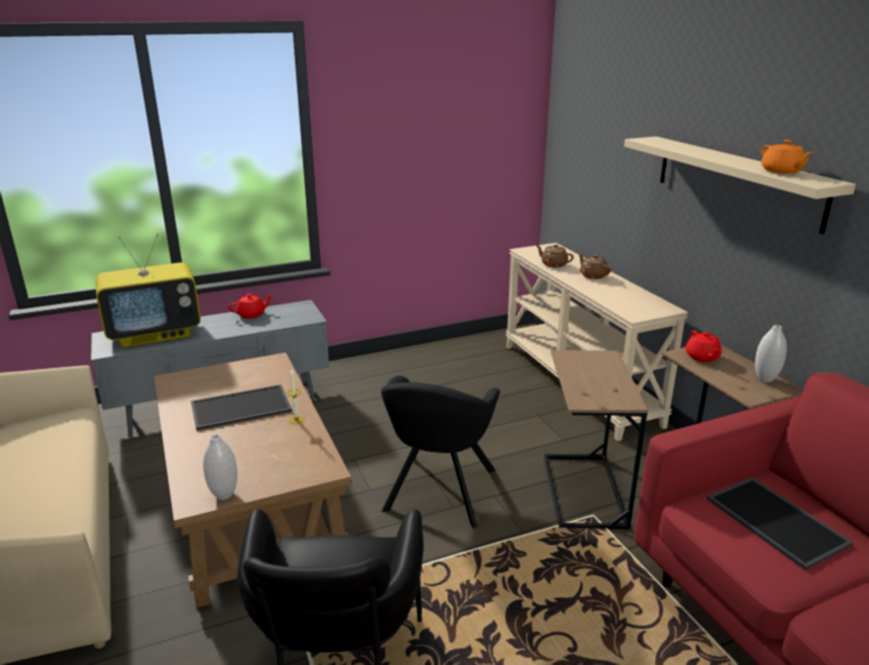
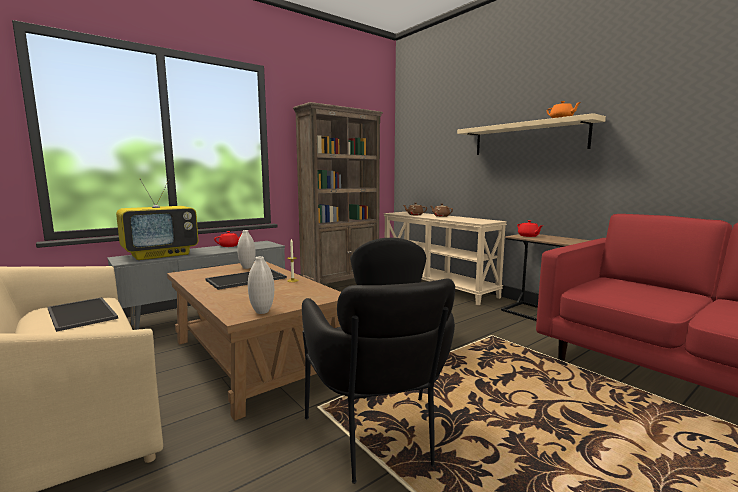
camera: 15 degrees left, 15 degrees down
(433, 354) = (341, 282): none -> brown bookcase
(584, 490) = (477, 326): brown side table -> none
(765, 379) = (570, 239): white vase -> white vase (247, 267)
(778, 521) = (631, 290): tray -> tray (83, 313)

